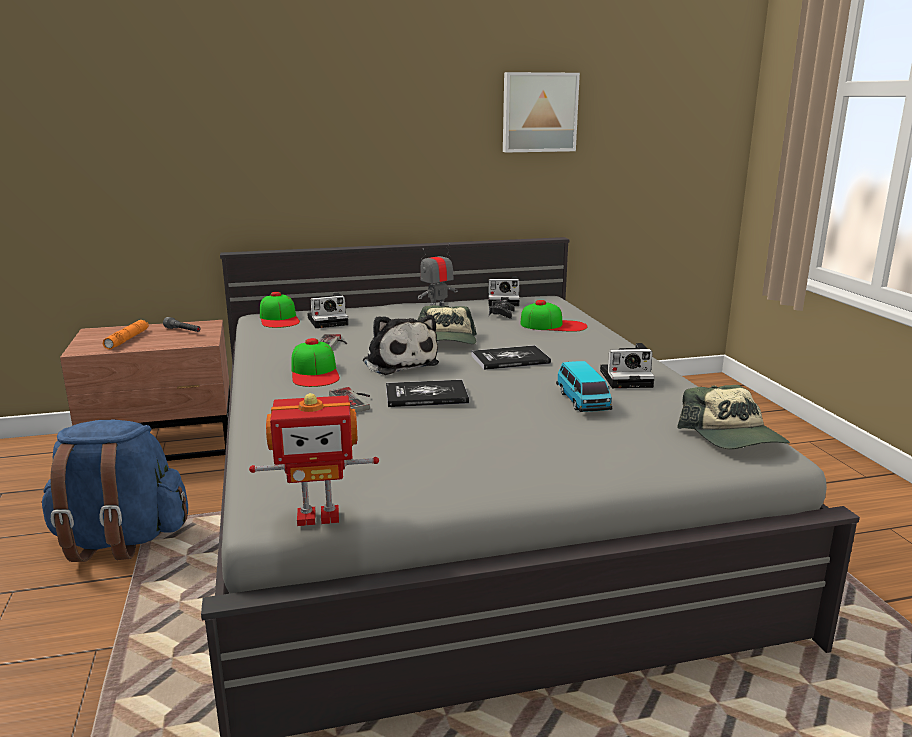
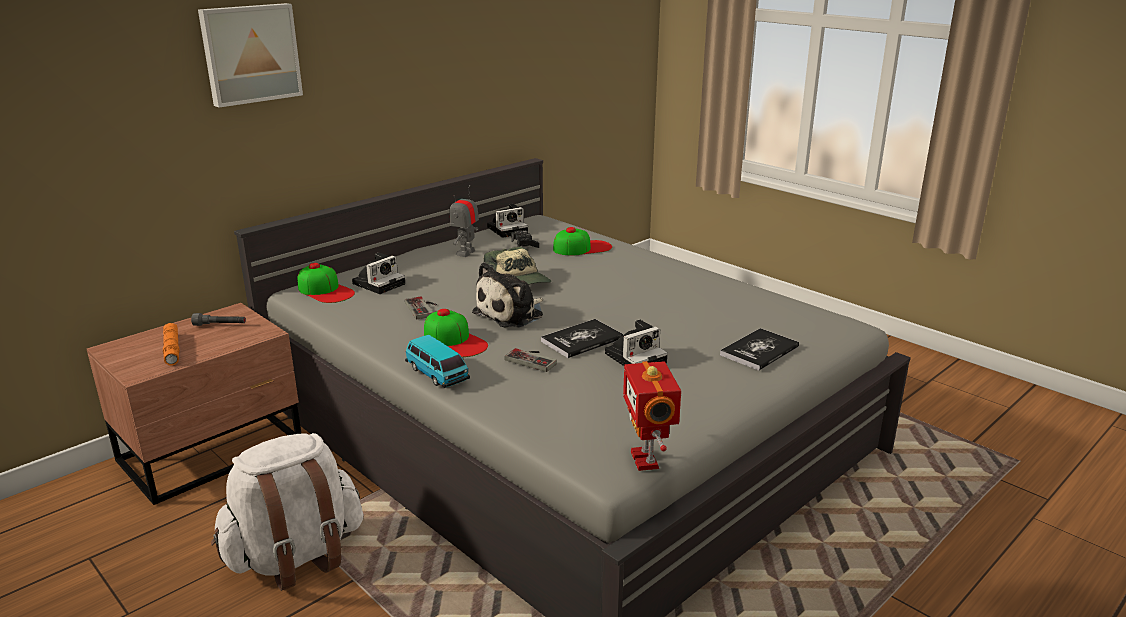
camera: 30 degrees left, 5 degrees up
(119, 540) = (296, 556): blue backpack -> white backpack
(318, 515) = (647, 460): toy robot -> toy robot turned 120 degrees clockwise
(399, 363) = (512, 314): plush toy -> plush toy turned 105 degrees clockwise
(510, 359) = (595, 290): book -> book (759, 351)
(539, 112) = (507, 43): picture -> picture (250, 53)
(582, 402) = (695, 316): toy car -> toy car (437, 374)
(628, 378) = (700, 288): camera -> camera (636, 357)
(733, 437) = (819, 320): cap -> none

